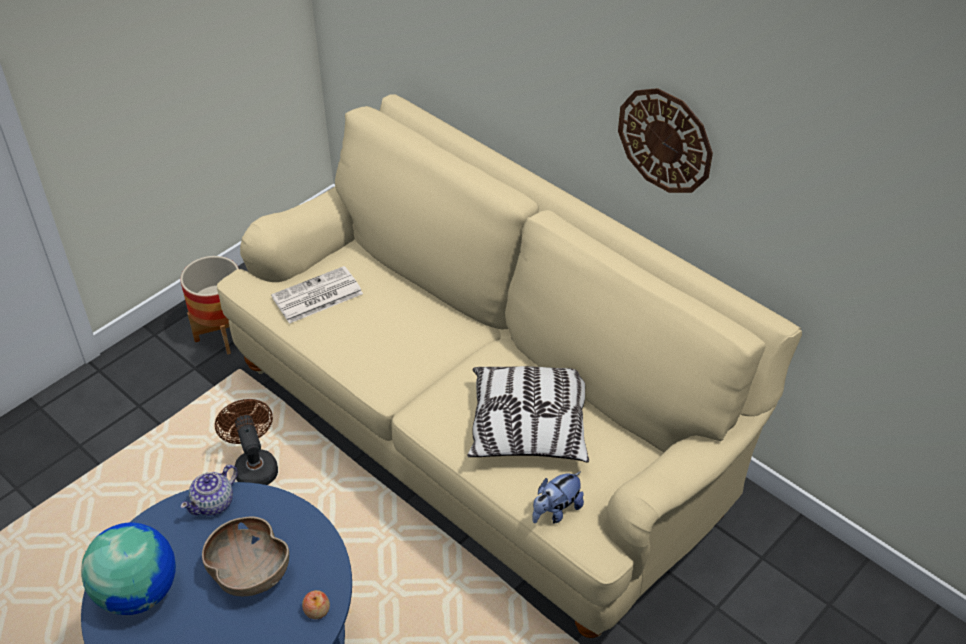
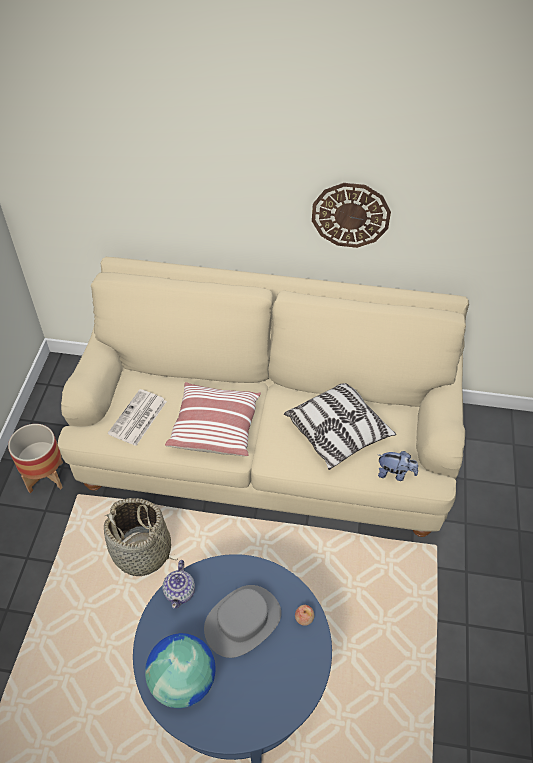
camera: 35 degrees left, 5 degrees up
(249, 573) = (243, 622): brown bowl -> grey hat
(254, 466) = (142, 552): brown fan -> basket
(391, 348) = (215, 427): none -> pillow
(556, 511) = (395, 473): plush toy -> plush toy turned 90 degrees counterclockwise

